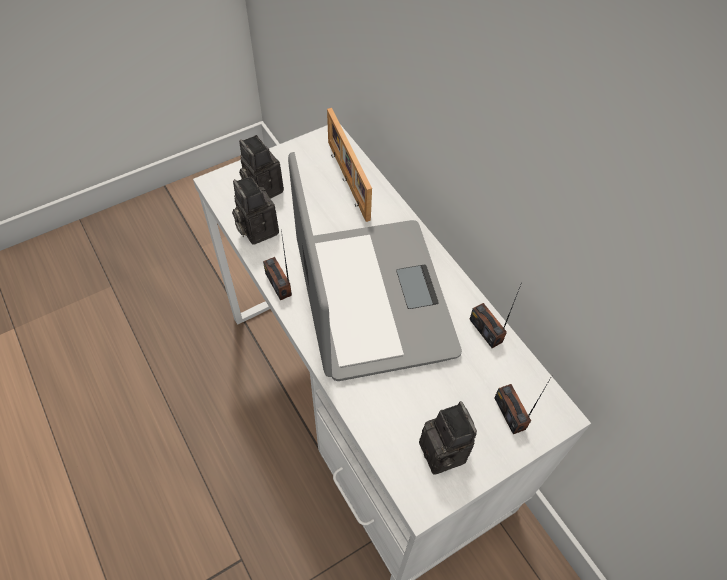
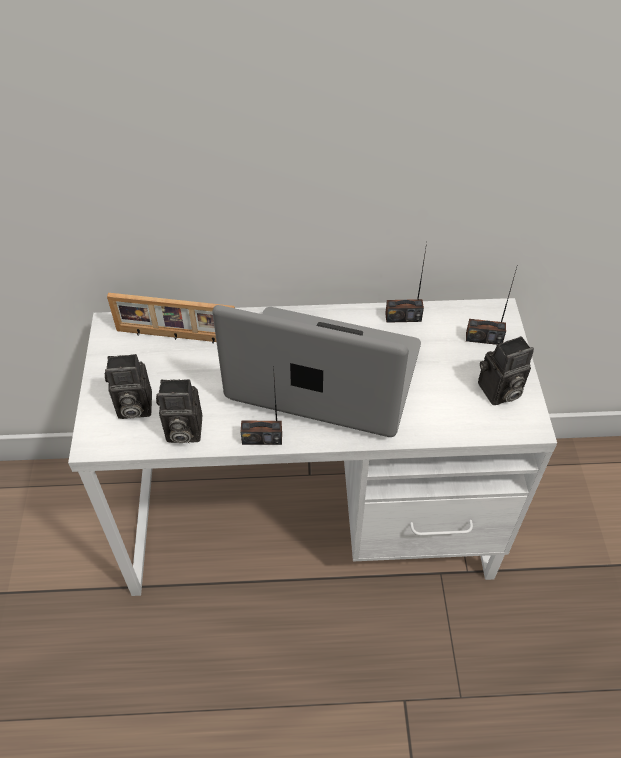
camera: 60 degrees left, 5 degrees down
(446, 453) = (498, 392): camera -> camera turned 150 degrees clockwise

